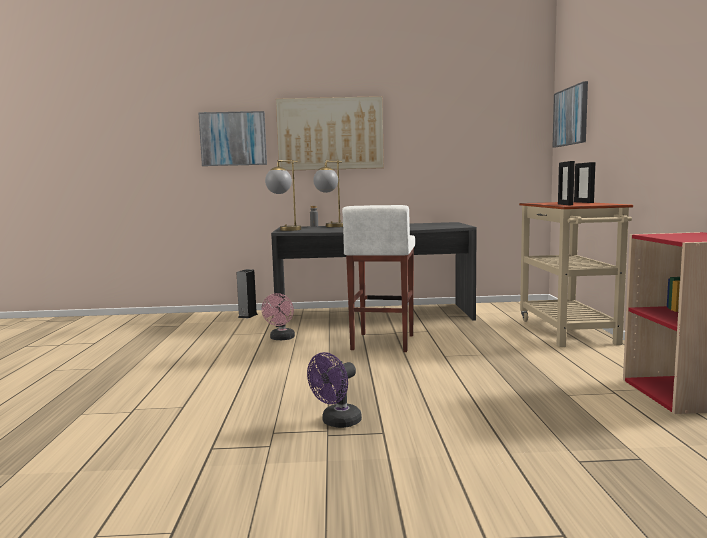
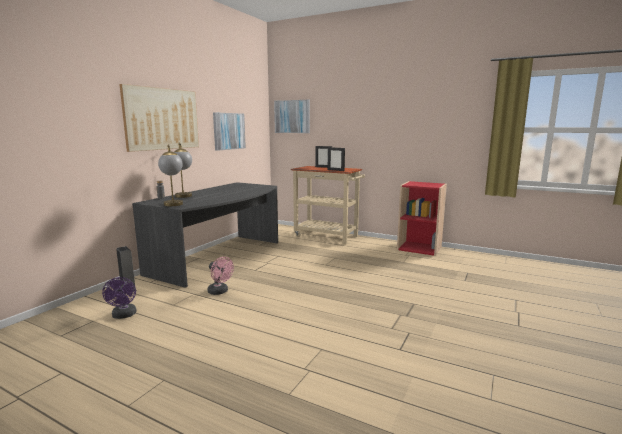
camera: 60 degrees left, 5 degrees up
(233, 139) = (83, 120): picture -> picture (229, 131)
(337, 423) = (392, 310): purple fan -> purple fan (124, 315)
(381, 342) = (280, 270): white stool -> none

